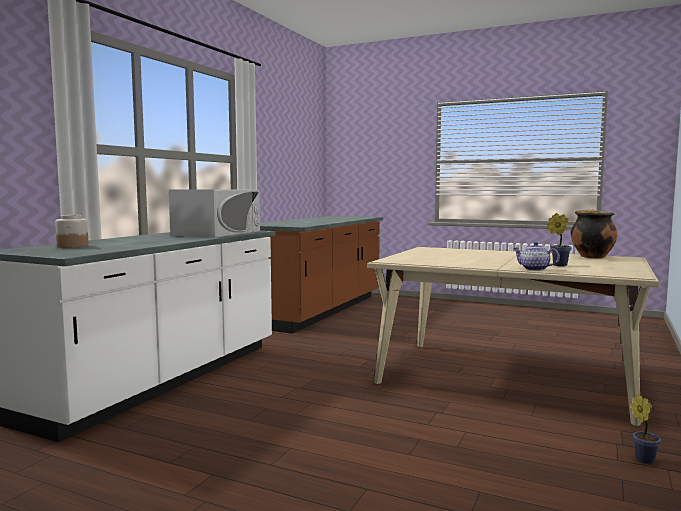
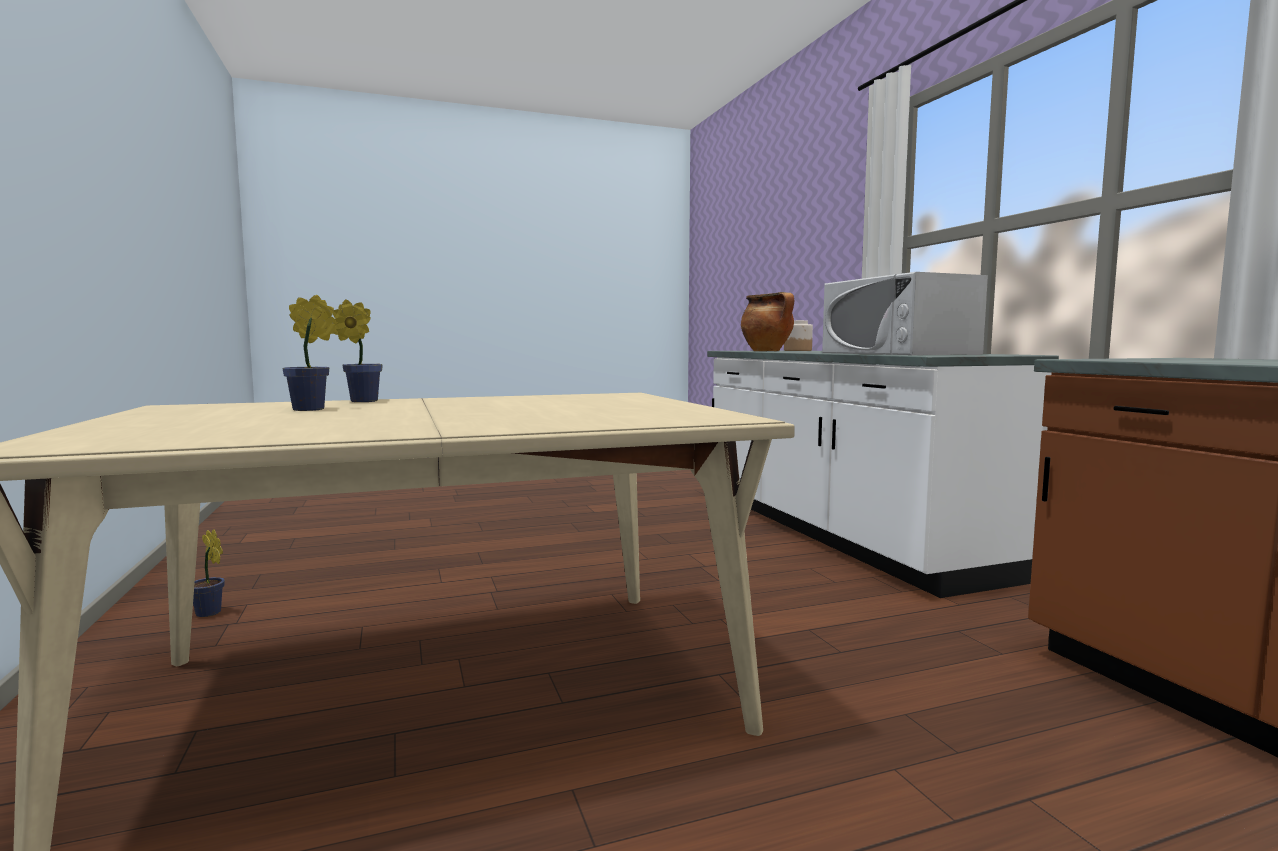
camera: 135 degrees right, 0 degrees up
(534, 269) = (360, 401): teapot -> potted plant
(591, 257) = (186, 436): cooking pot -> cooking pot (768, 351)

